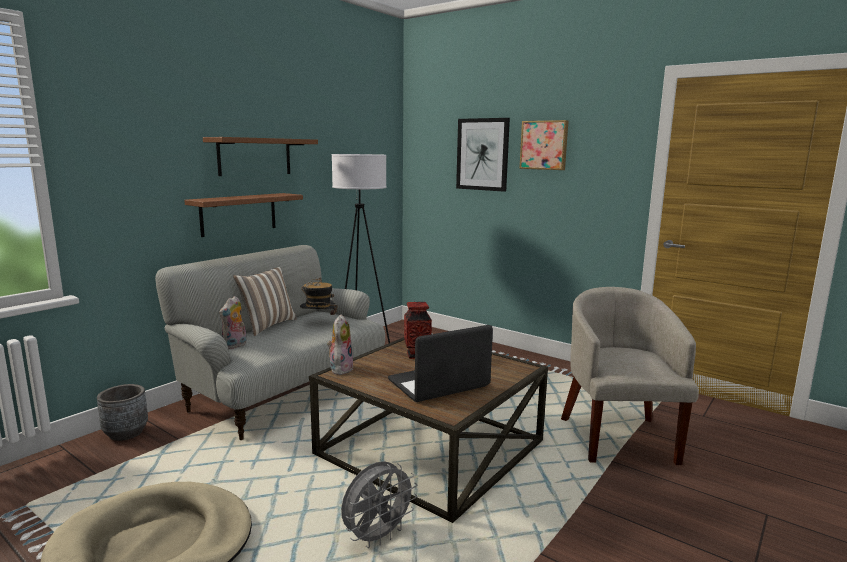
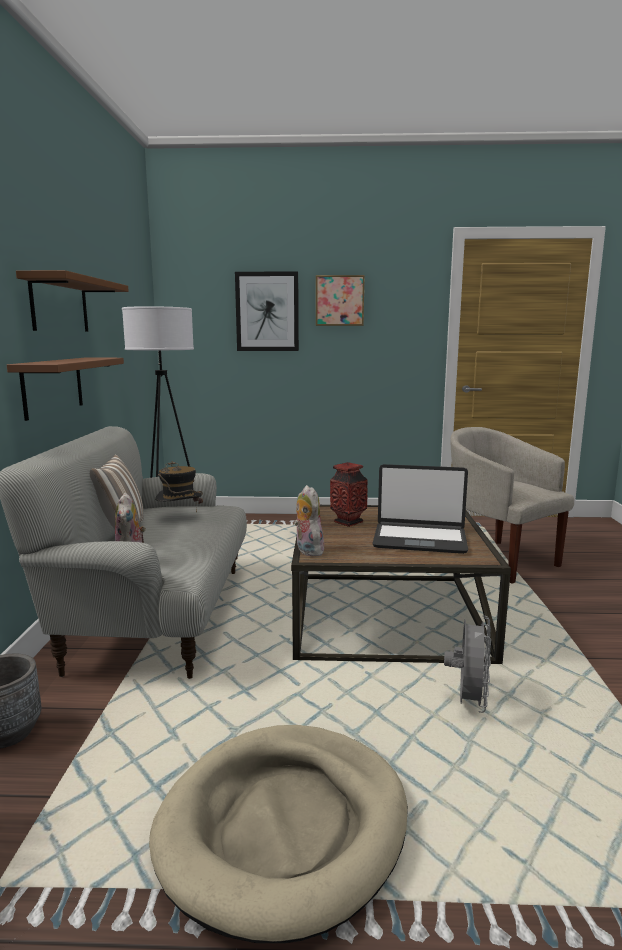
camera: 35 degrees left, 0 degrees up
(439, 384) = (419, 539): laptop -> laptop turned 105 degrees counterclockwise

